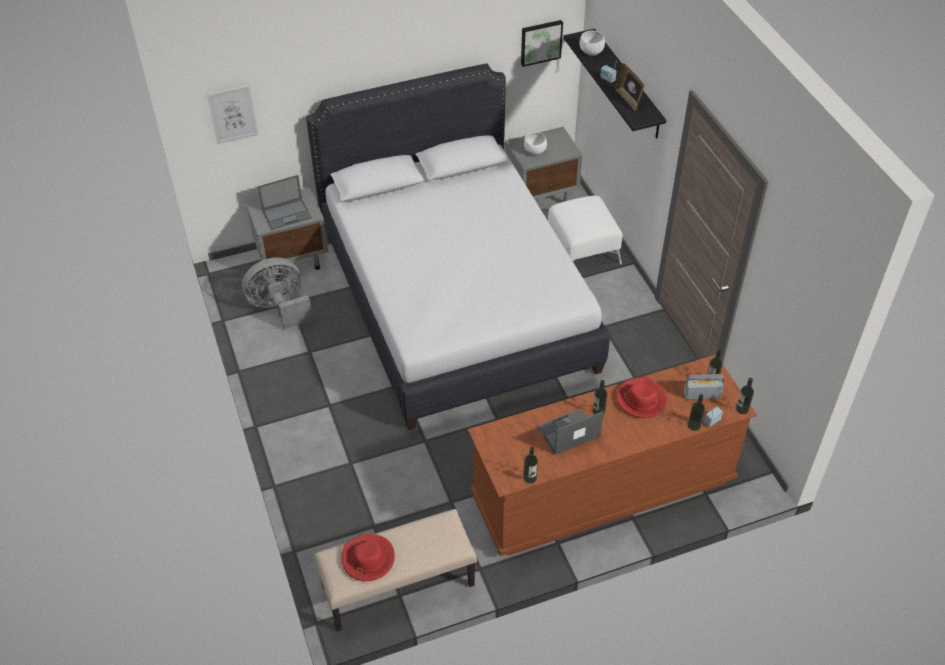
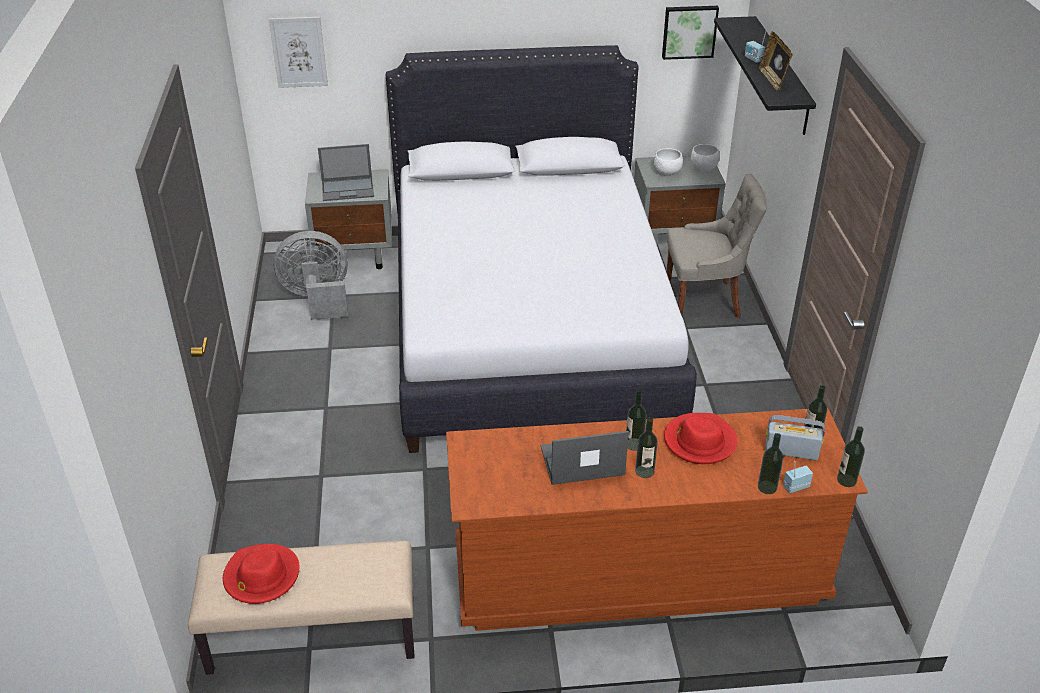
camera: 15 degrees right, 10 degrees down
(530, 478) = (504, 506): bottle -> bottle (644, 471)
(582, 251) = (705, 300): white ottoman -> grey chair
(591, 53) = (743, 35): white bowl -> white bowl (704, 168)

